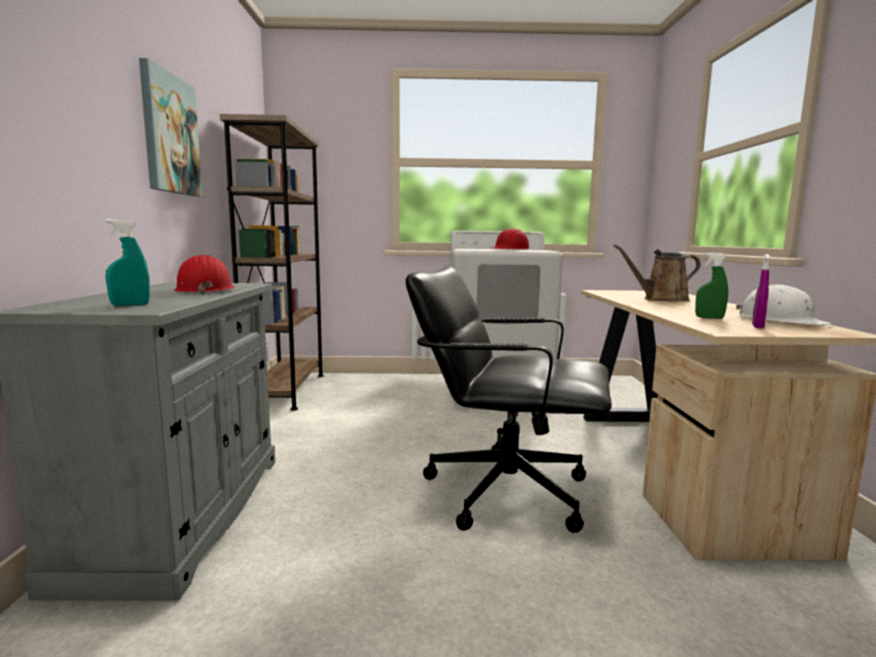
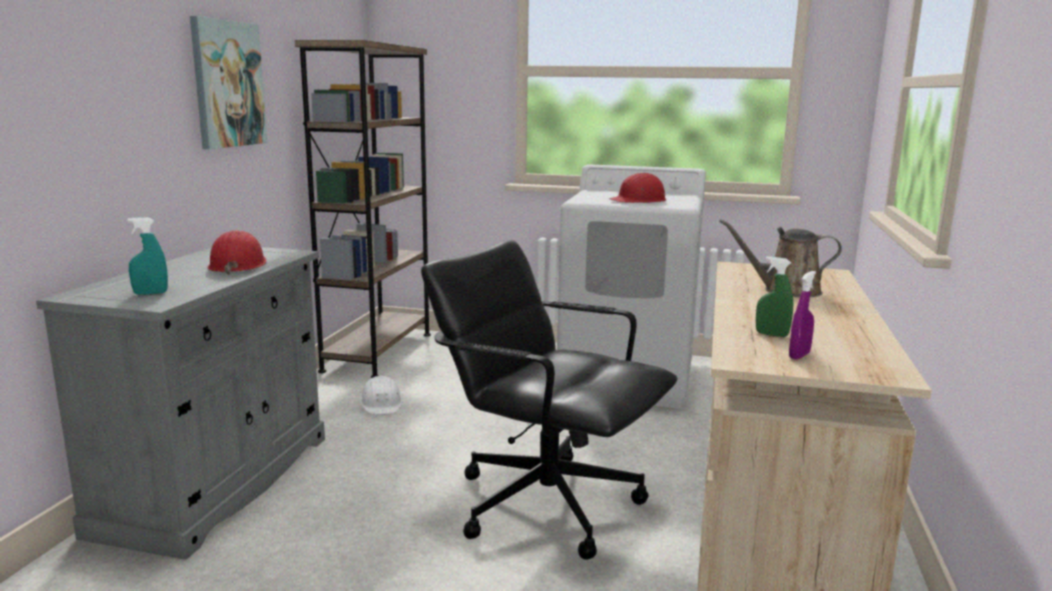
camera: 15 degrees right, 5 degrees up
(779, 321) = (854, 347): white hard hat -> white hard hat (381, 403)

